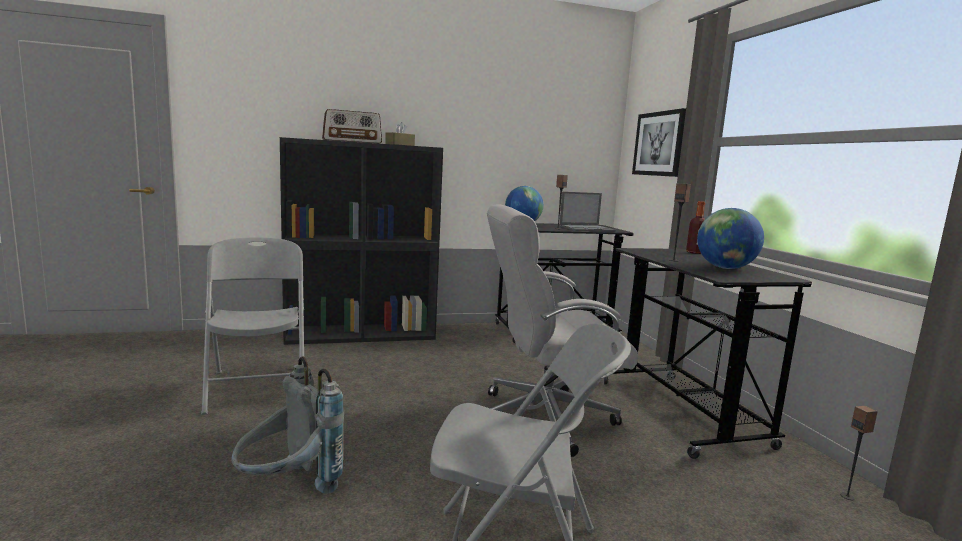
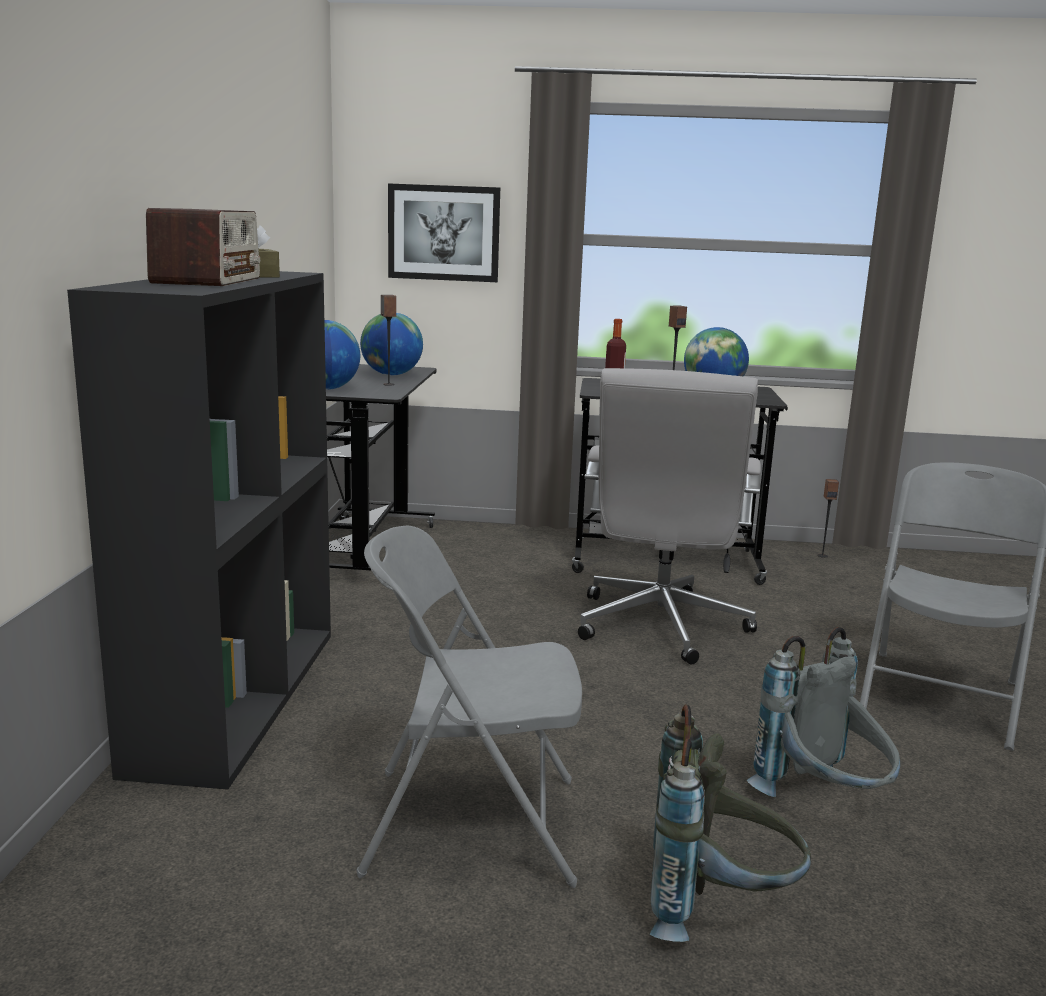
camera: 70 degrees left, 5 degrees up
(172, 453) = (717, 910): none -> grey backpack
(587, 228) = (391, 375): laptop -> globe

